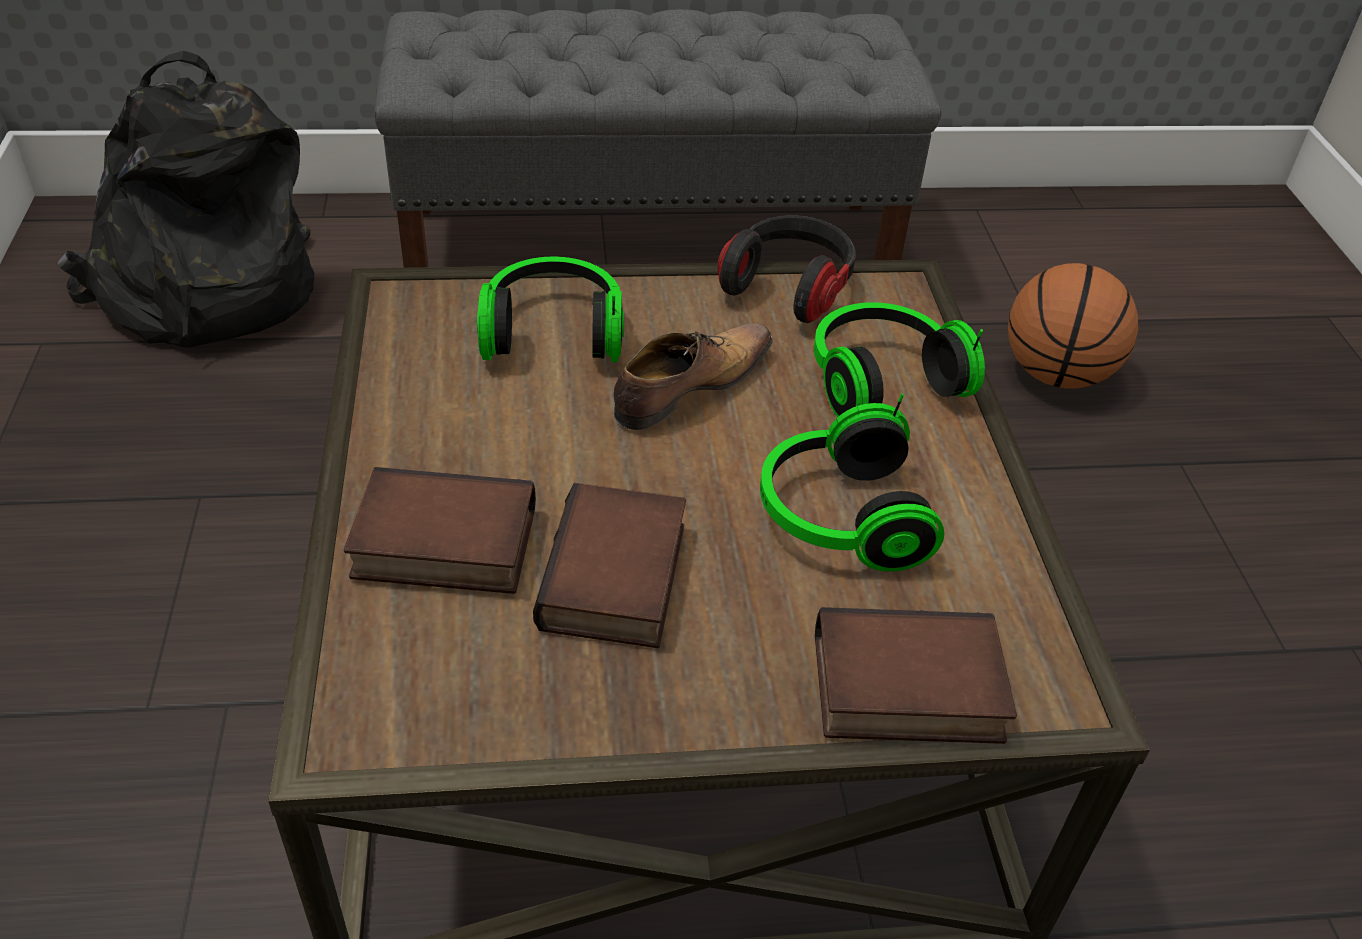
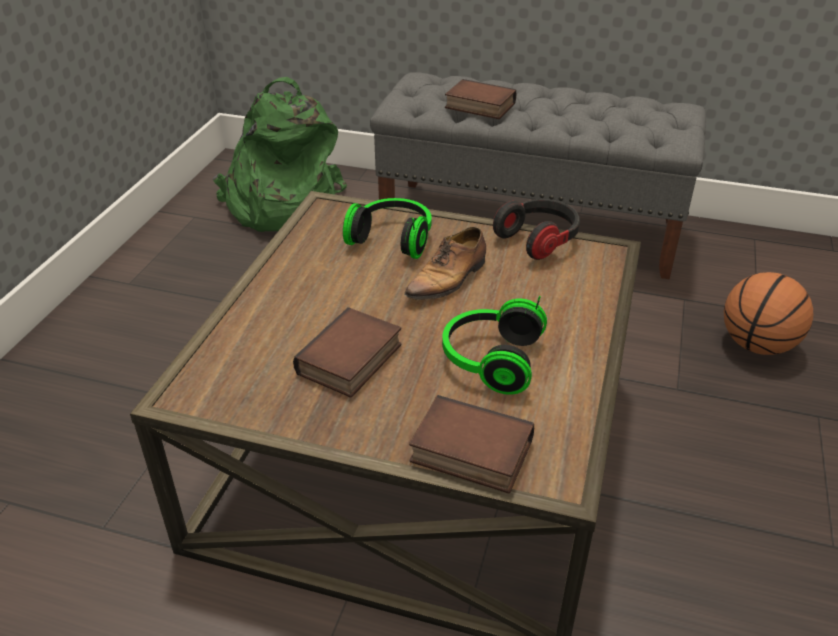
camera: 25 degrees right, 5 degrees down
(204, 290) = (282, 206): black backpack -> green backpack
(441, 546) = (273, 325): book -> book (478, 106)
(689, 387) = (448, 279): shoe -> shoe turned 150 degrees clockwise
(879, 381) = (560, 297): headphones -> none

